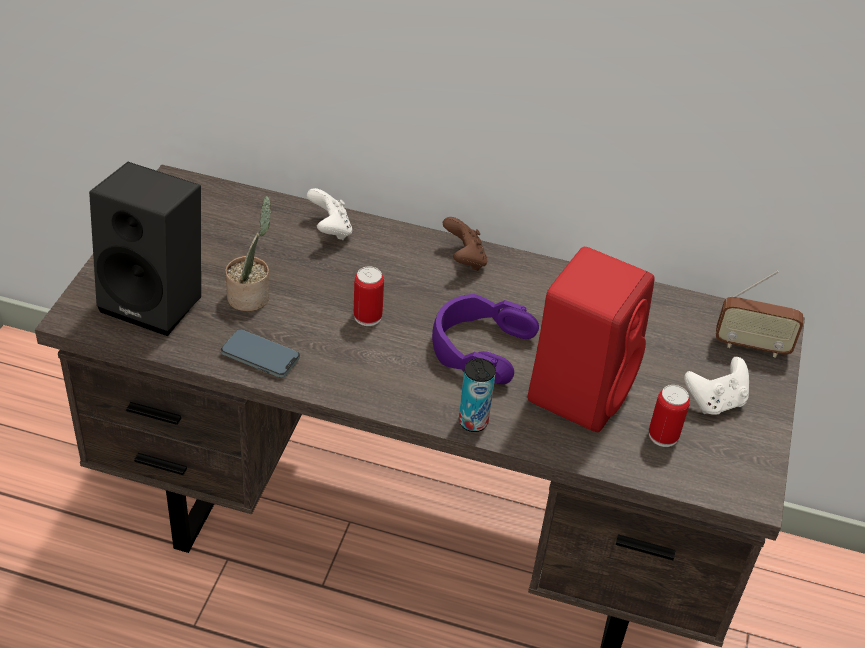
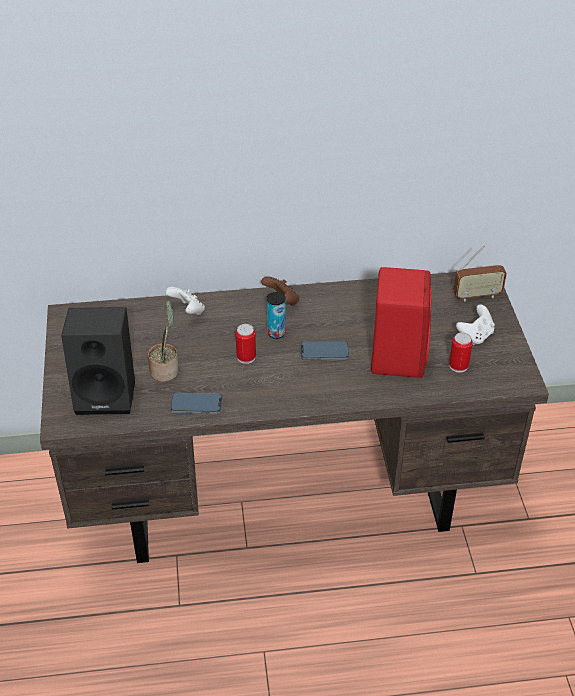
camera: 20 degrees left, 0 degrees up
(473, 422) = (348, 397): can -> can (276, 333)
(479, 348) = (324, 352): purple headphones -> phone

